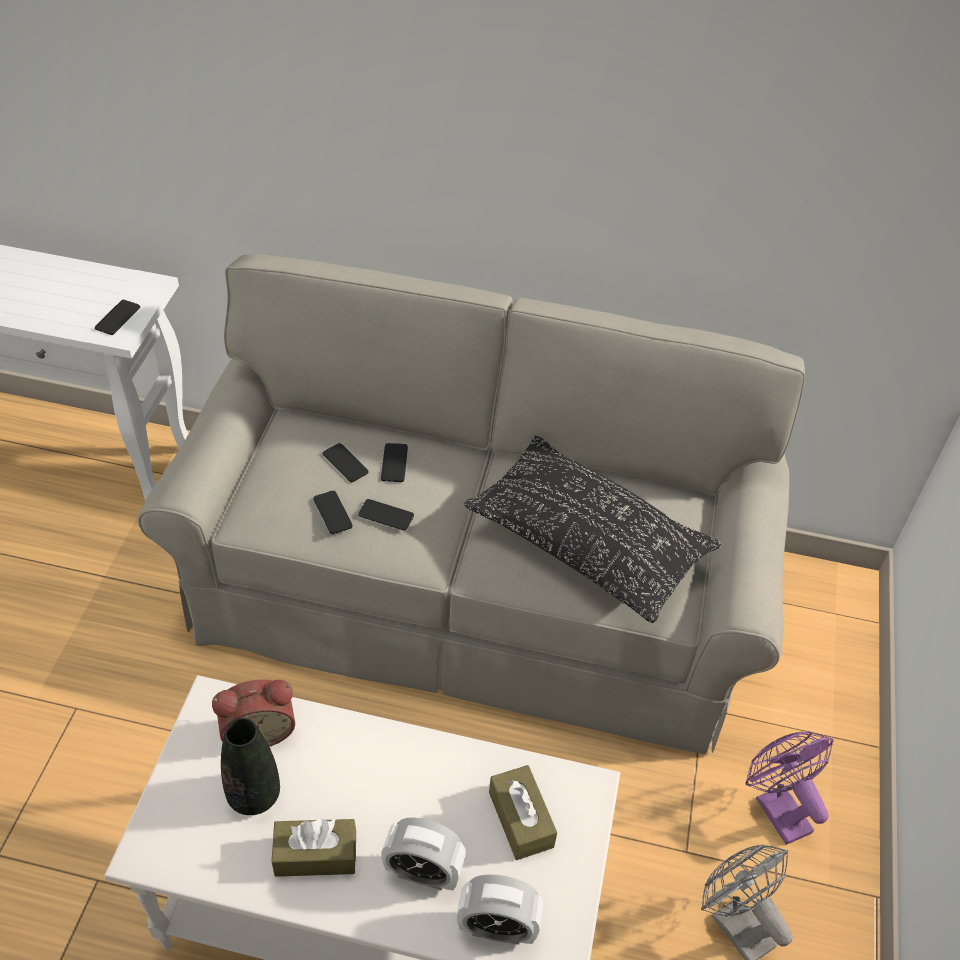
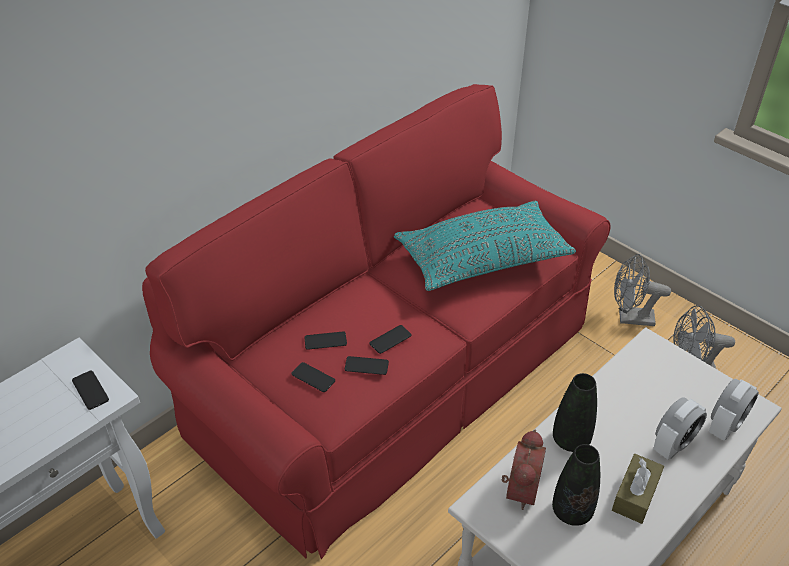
camera: 55 degrees left, 5 degrees down
(361, 755) = (570, 440): none -> black vase
(394, 463) = (346, 316): phone -> phone (313, 377)
(472, 593) = (394, 378): grey sofa -> red sofa
(521, 819) = (657, 383): brown tissue box -> none
(587, 543) = (482, 259): black pillow -> turquoise pillow
(776, 808) = (630, 318): purple fan -> grey fan

